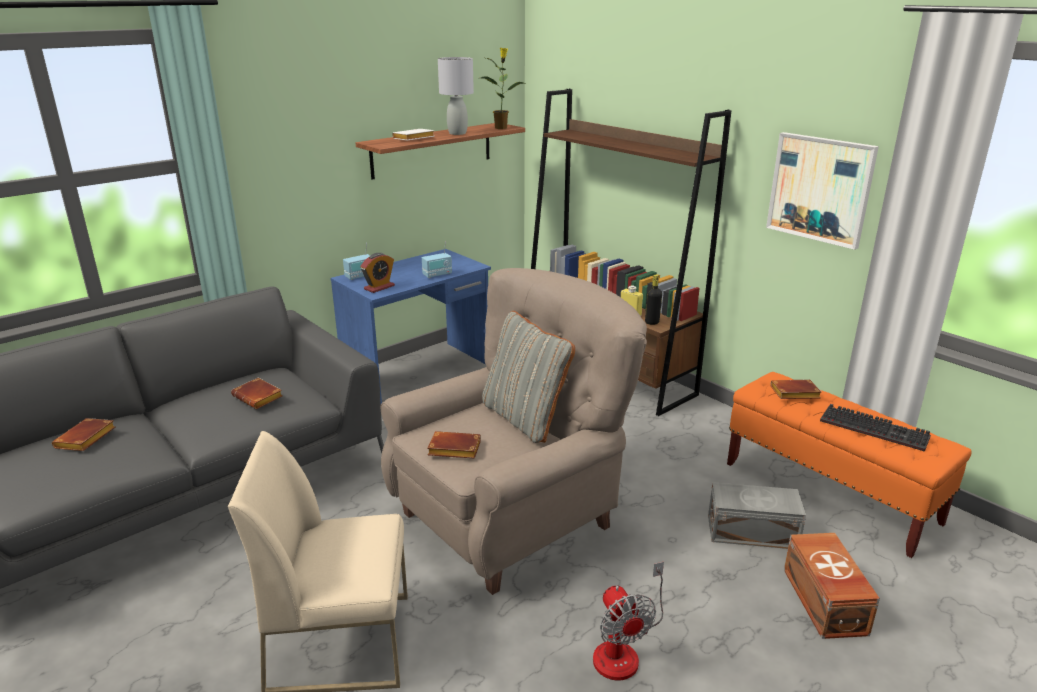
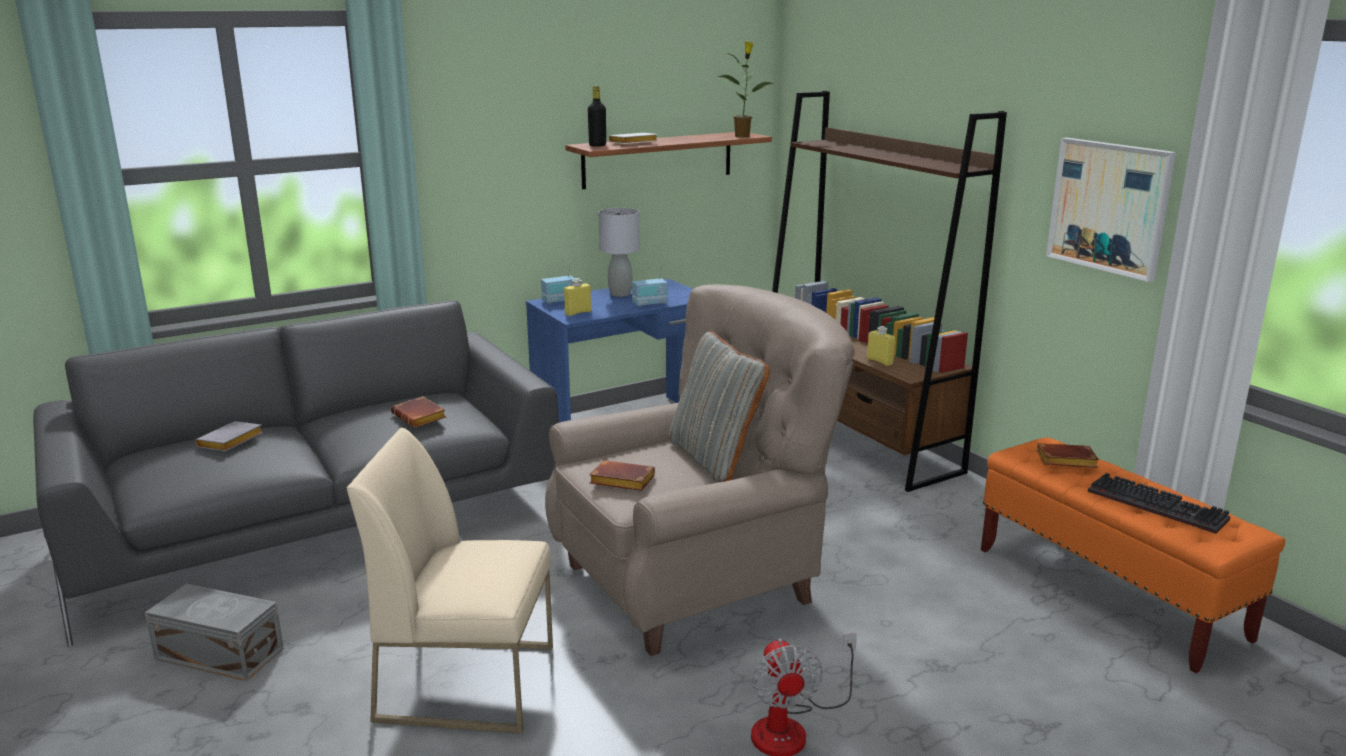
camera: 10 degrees right, 5 degrees down
(86, 440) = (230, 442): brown book -> grey book
(379, 287) = (578, 313): alarm clock -> yellow bottle
(458, 133) = (687, 139): grey table lamp -> grey table lamp (620, 294)
(652, 322) = (903, 372): black bottle -> black bottle (597, 145)
(750, 531) = (989, 623): grey storage box -> grey storage box (219, 653)
(823, 602) = (1061, 707): brown storage box -> none

